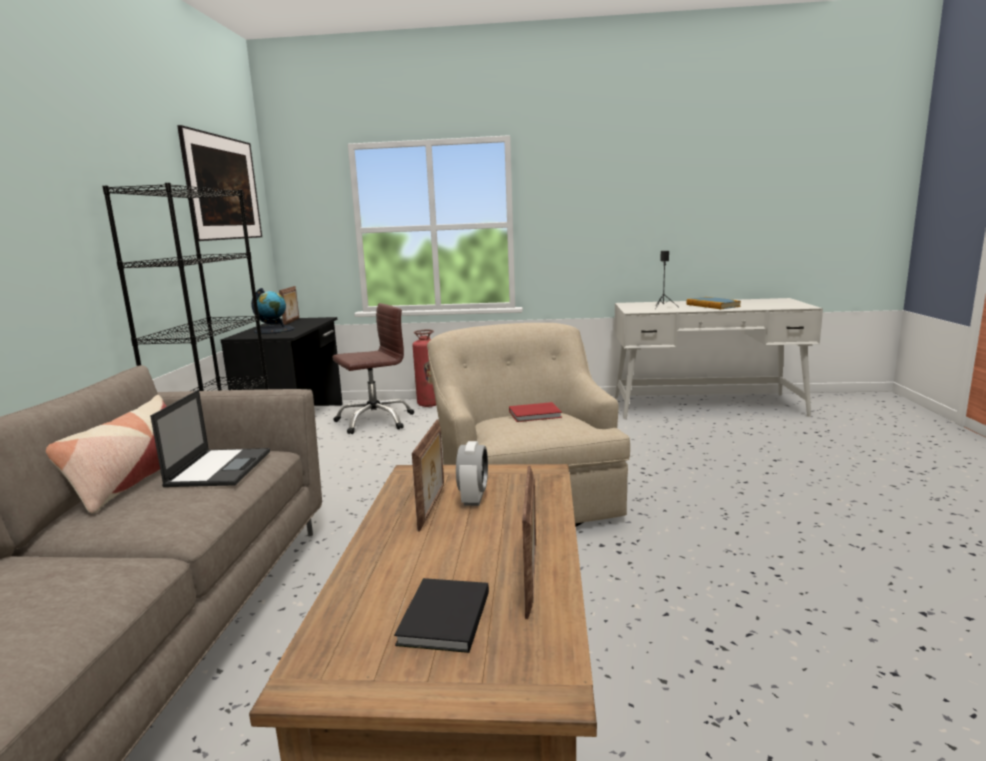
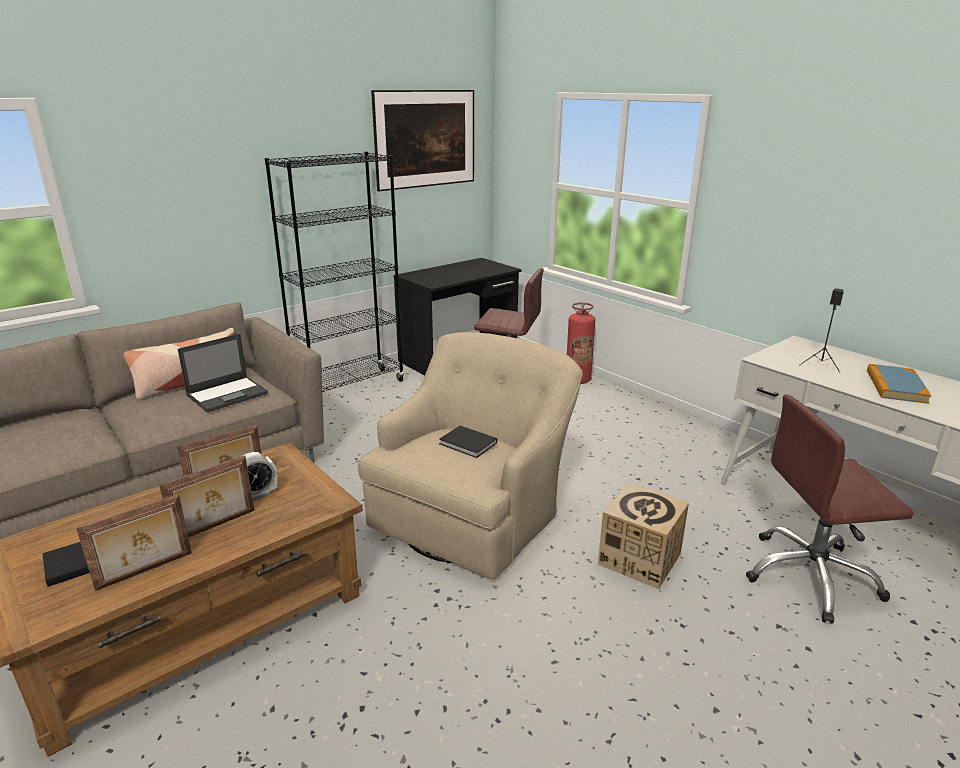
camera: 45 degrees right, 10 degrees up
(274, 330) = (443, 274): globe -> none
(292, 321) = (479, 266): picture frame -> picture frame (215, 526)
(536, 414) = (468, 444): red book -> black book
(665, 467) = (639, 559): none -> cardboard box
(742, 436) = (811, 576): none -> brown office chair

